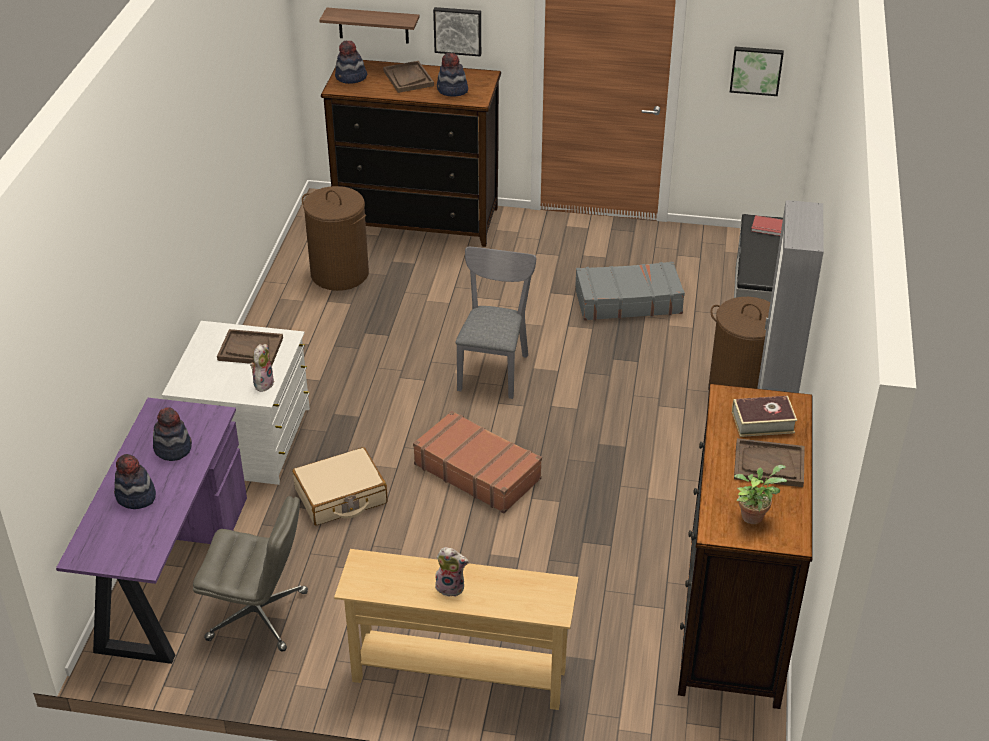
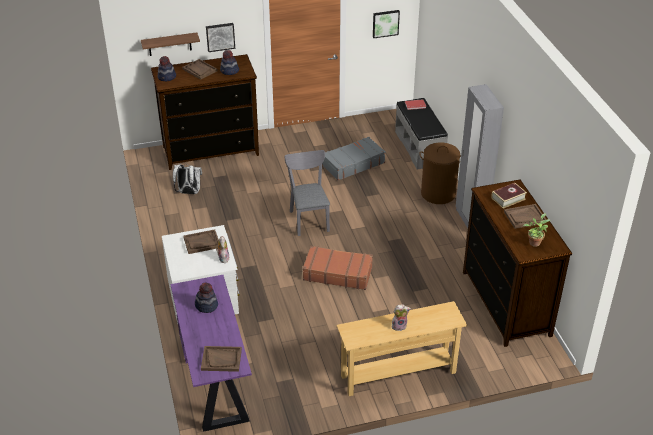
camera: 25 degrees left, 0 degrees up
(128, 542) = (221, 359): none -> brown tray
(136, 497) = (206, 336): hat -> none
(259, 615) = (277, 382): grey office chair -> none
(339, 274) = (188, 192): brown laundry basket -> white backpack
(341, 496) = (276, 309): beige suitcase -> none

